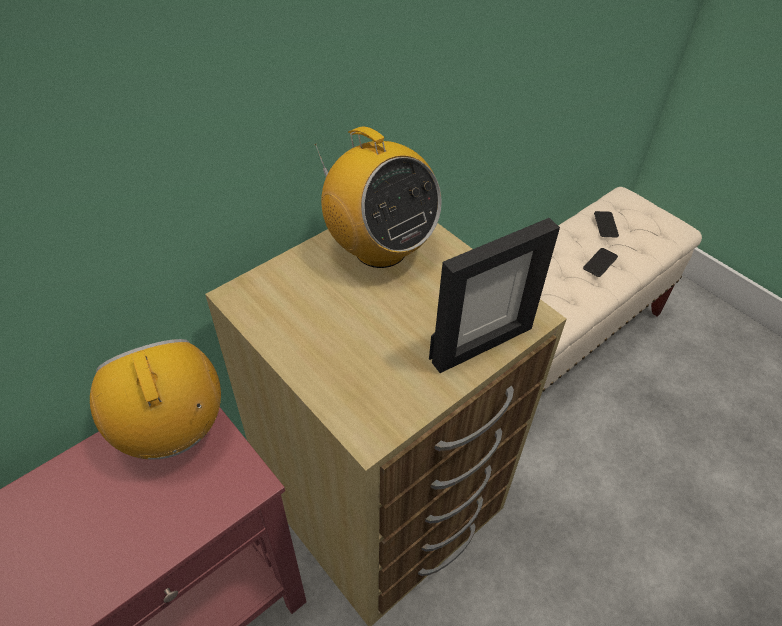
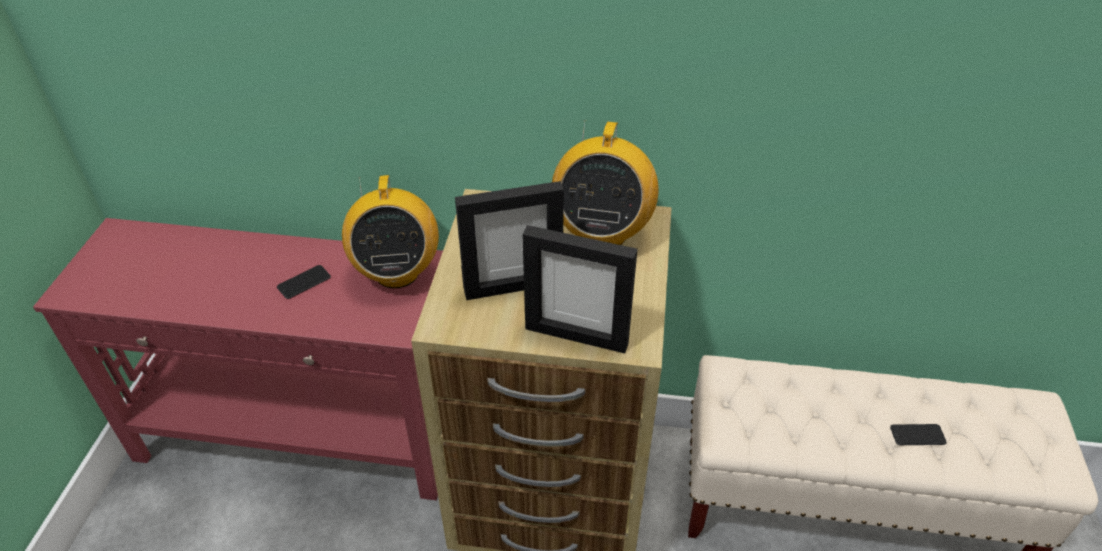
camera: 50 degrees right, 5 degrees down
(173, 432) = (397, 272): radio -> radio turned 150 degrees clockwise
(377, 346) = (513, 286): none -> picture frame
(605, 225) = (976, 410): phone -> phone (304, 282)

